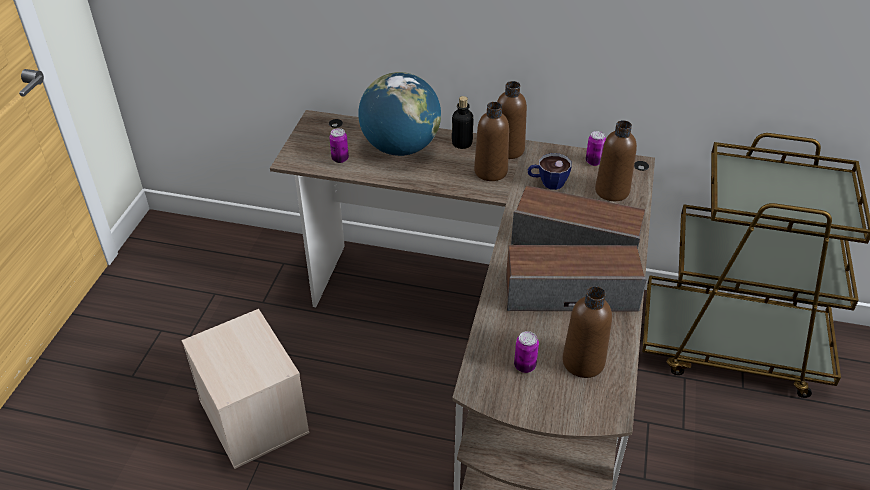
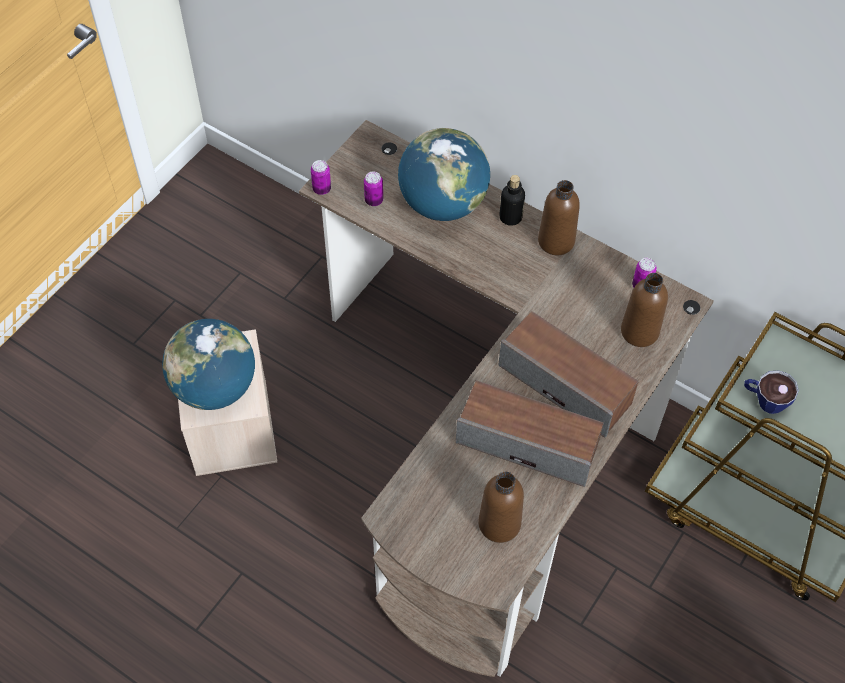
camera: 20 degrees right, 15 degrees up
(238, 365) = (215, 387): none -> globe
(490, 171) = (523, 265): brown bottle -> none
(524, 366) = (442, 508): can -> can (322, 189)
(547, 183) = (576, 299): cup -> cup (764, 400)

